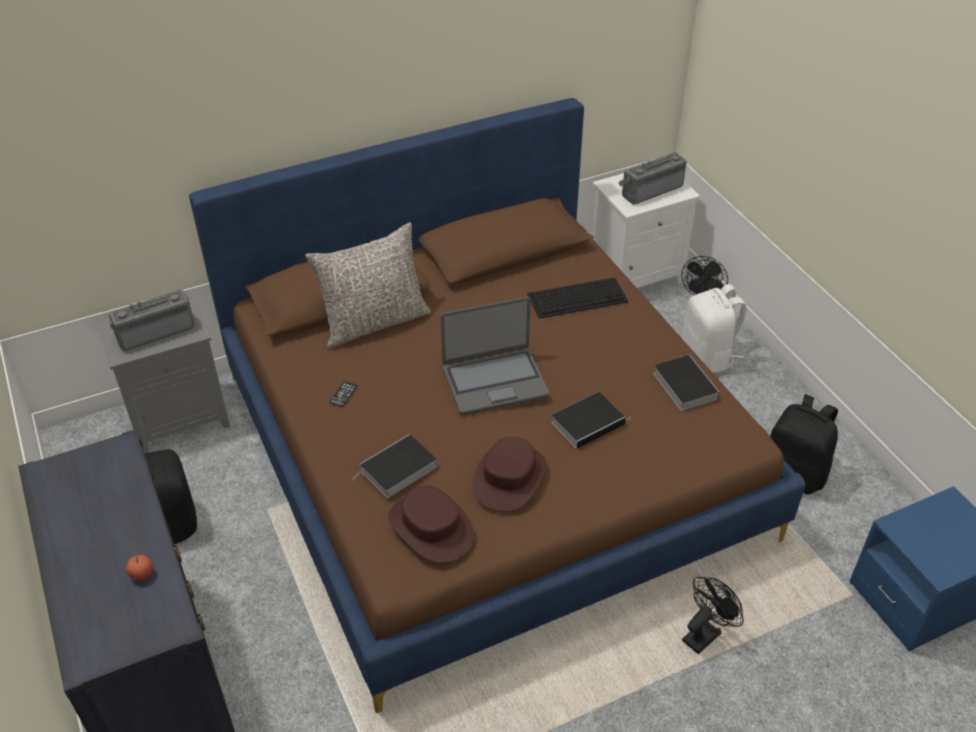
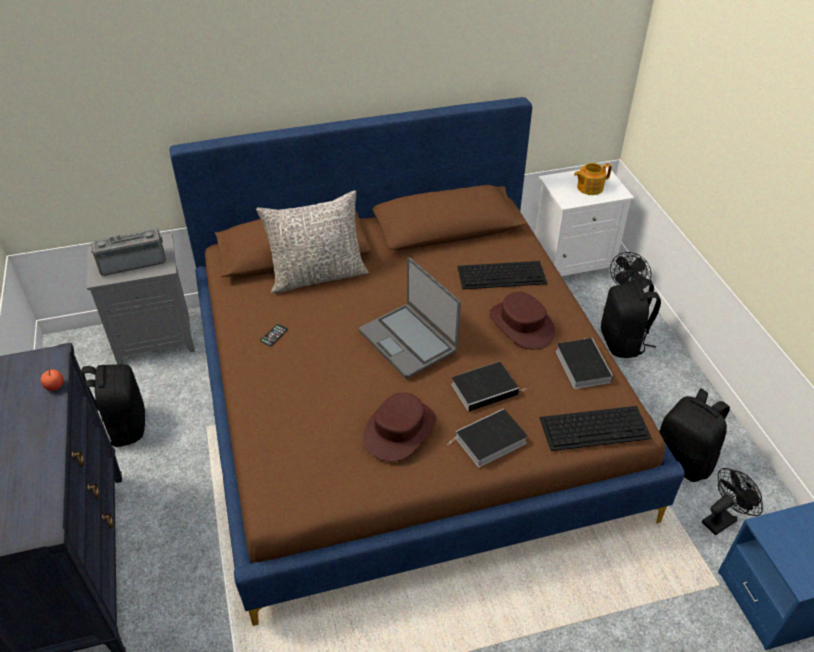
camera: 10 degrees right, 0 degrees up
(142, 574) = (30, 474): apple -> apple (55, 386)
(397, 470) = (301, 409): book -> book (489, 441)
(431, 527) = (317, 466): brown hat -> brown hat (521, 324)
(494, 381) = (408, 340): laptop -> laptop turned 60 degrees clockwise
(650, 189) = (589, 187): radio -> teapot
(705, 633) = (569, 599): black fan -> black fan (722, 519)
(708, 356) = (623, 342): white backpack -> black backpack
(711, 447) = (595, 427): none -> keyboard

